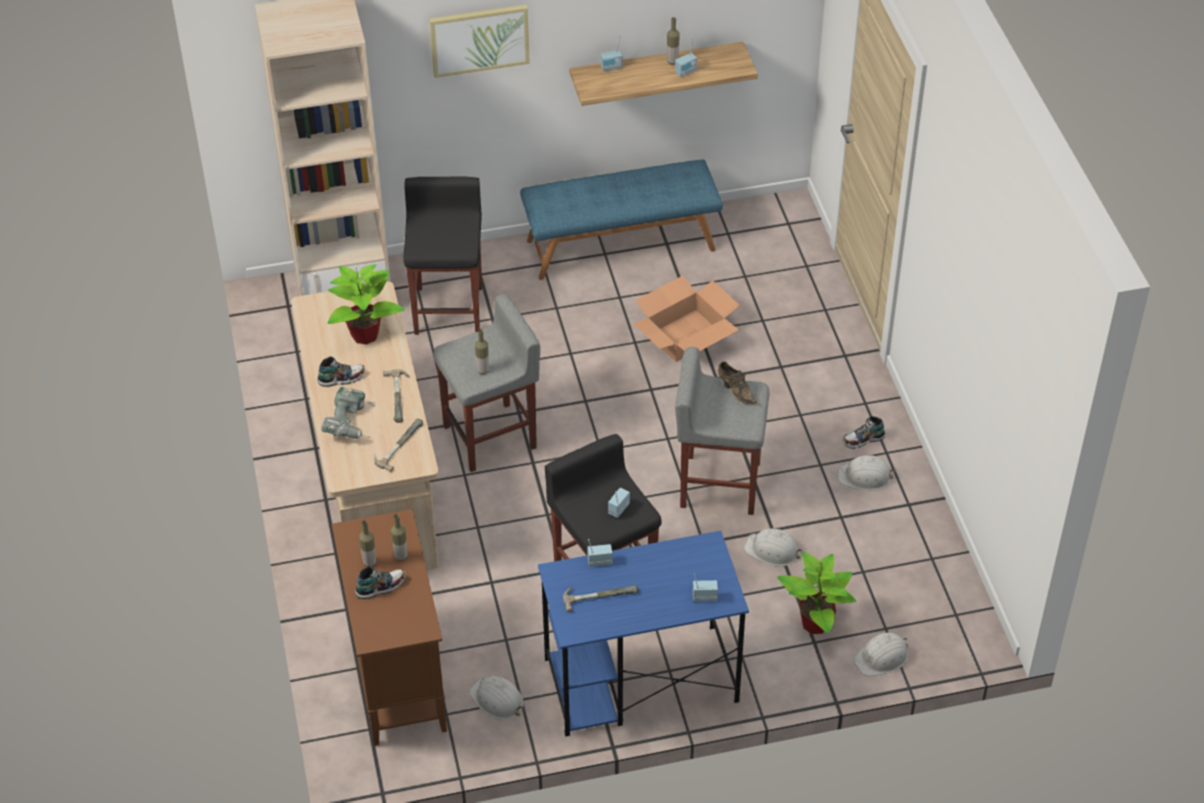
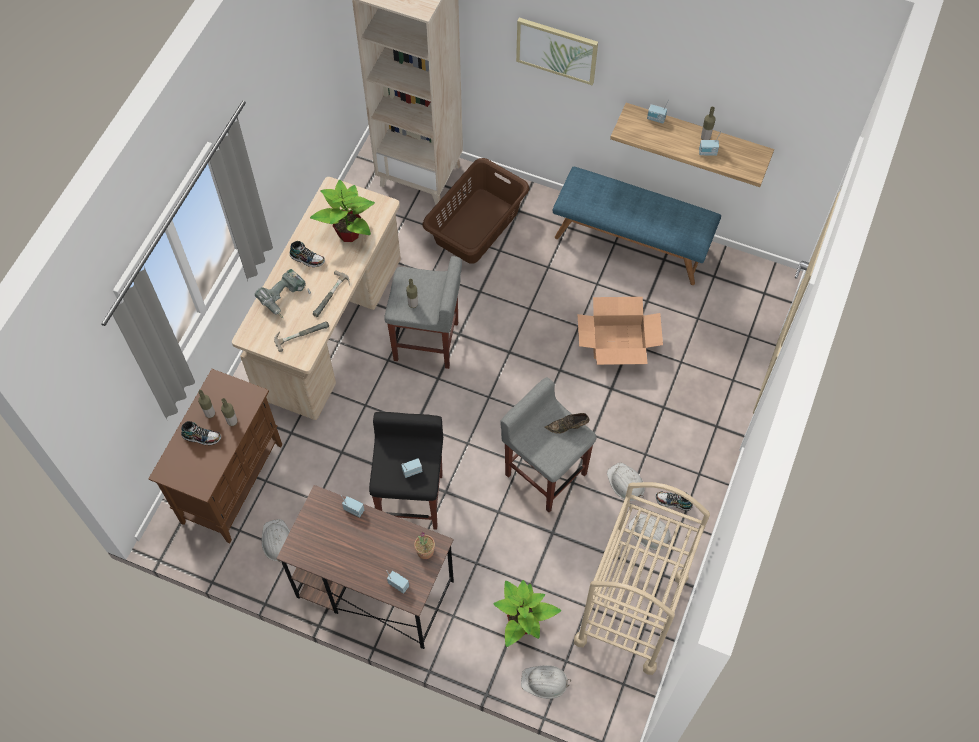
camera: 35 degrees right, 15 degrees up
(449, 309) = (477, 226): black stool -> brown laundry basket
(599, 593) = (333, 534): hammer -> none
(639, 681) = (374, 588): blue desk -> brown desk
(704, 555) = (425, 551): none -> potted plant
(735, 390) = (568, 427): brown shoe -> brown shoe turned 90 degrees clockwise
(772, 550) = (539, 548): white hard hat -> white hard hat (625, 483)
(906, 549) = (631, 609): none -> beige cart

